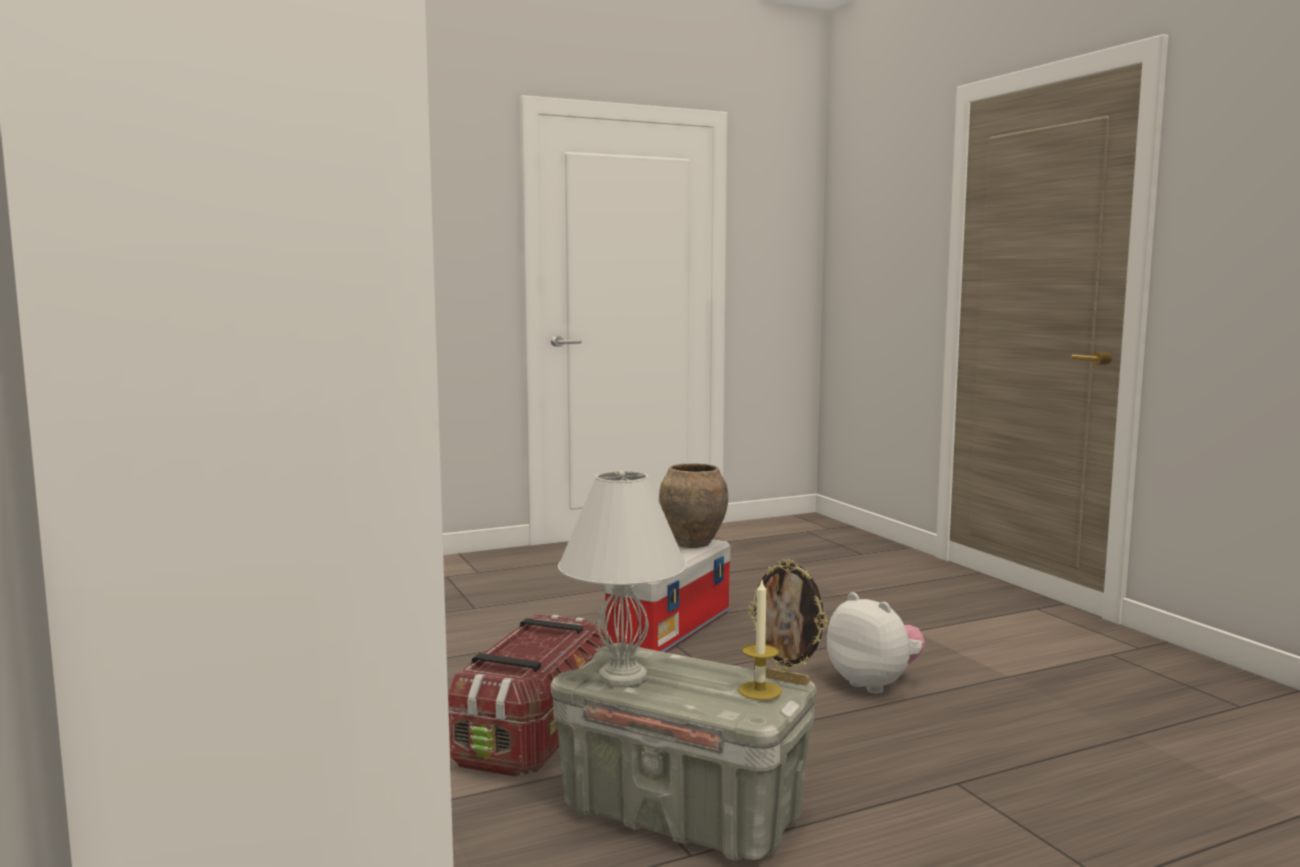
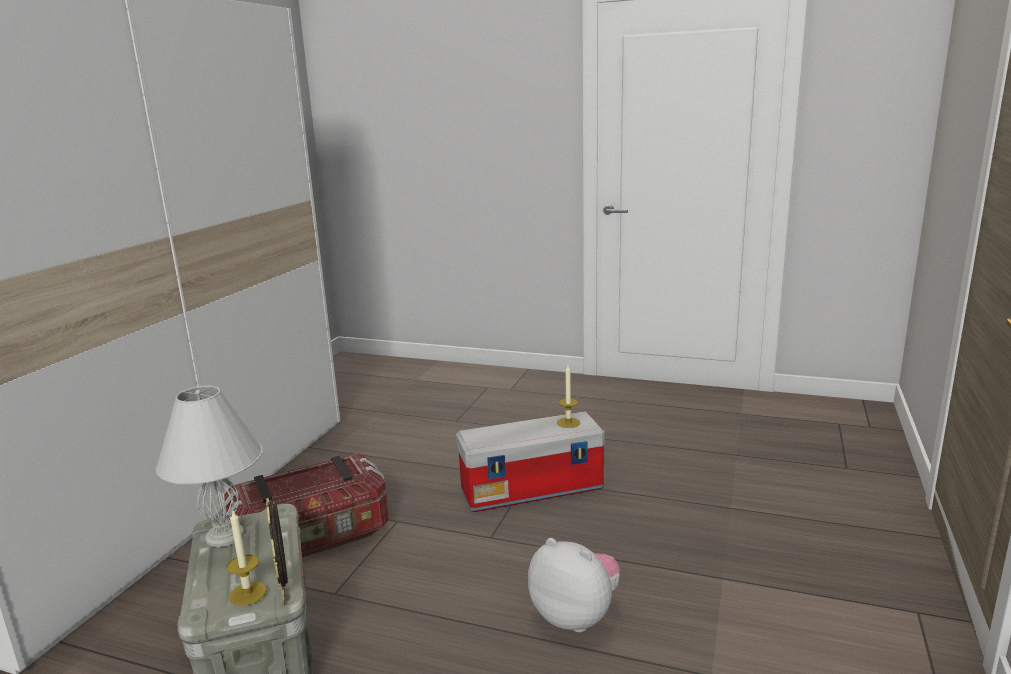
camera: 45 degrees right, 10 degrees up
(692, 544) = (568, 422): brown vase -> candle
(874, 684) = (576, 616): plush toy -> plush toy turned 60 degrees counterclockwise

